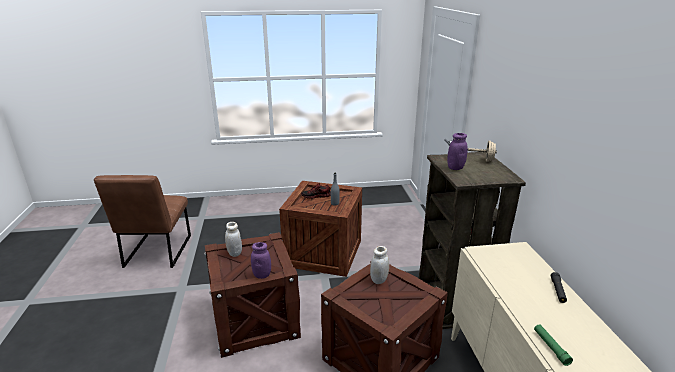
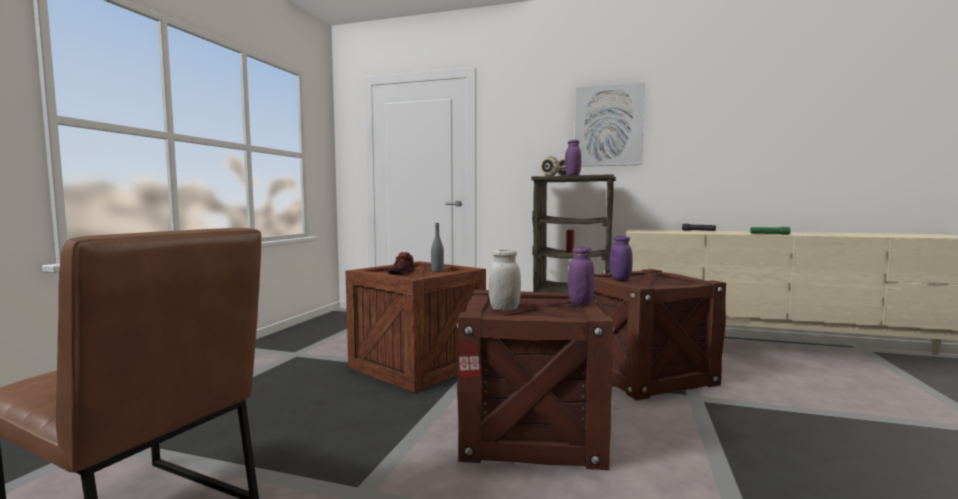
camera: 65 degrees left, 20 degrees down
(379, 280) = (620, 278): white jar -> purple jar
(540, 119) = (608, 126): none -> picture

